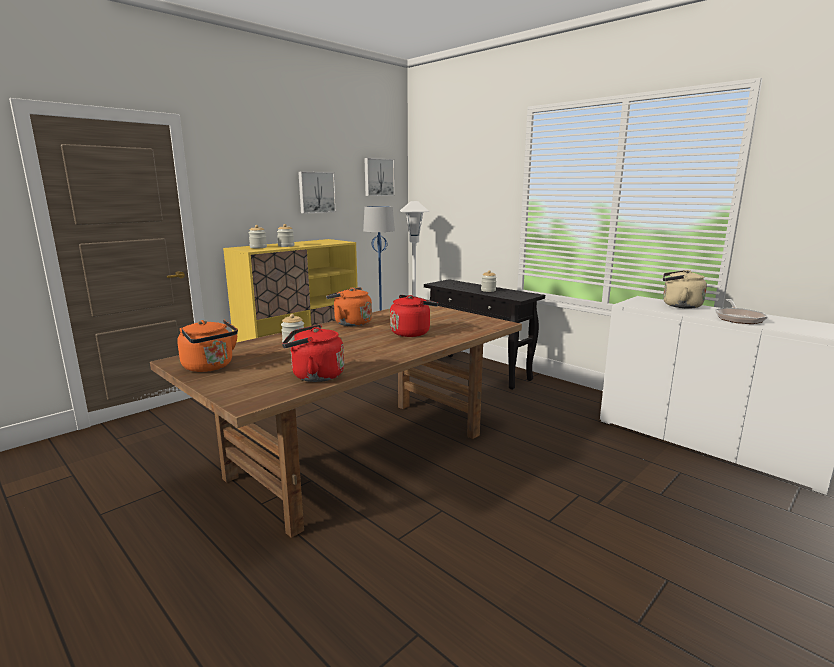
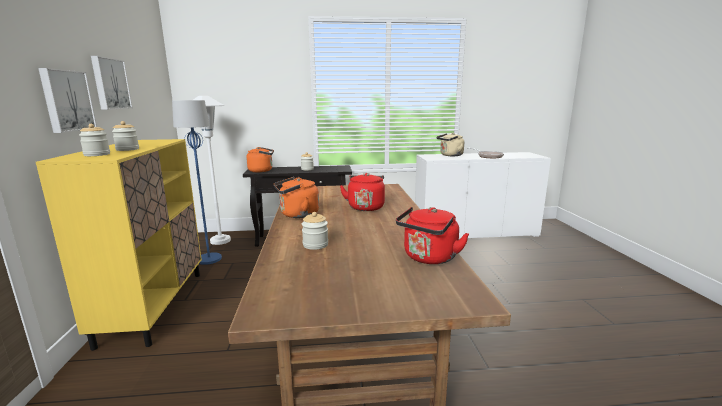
camera: 50 degrees left, 0 degrees up
(210, 367) = (326, 297): orange kettle -> orange kettle (262, 170)
(378, 177) = (152, 70): picture -> picture (66, 100)

